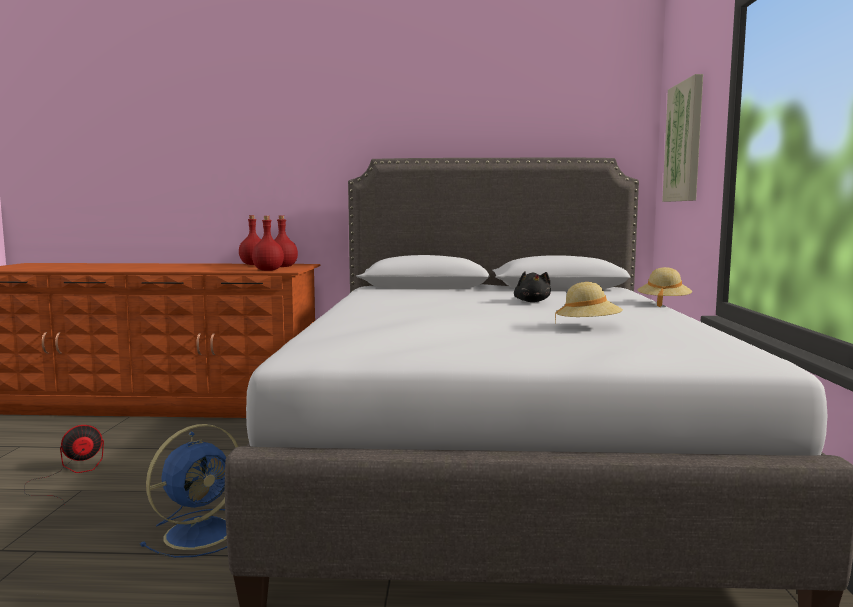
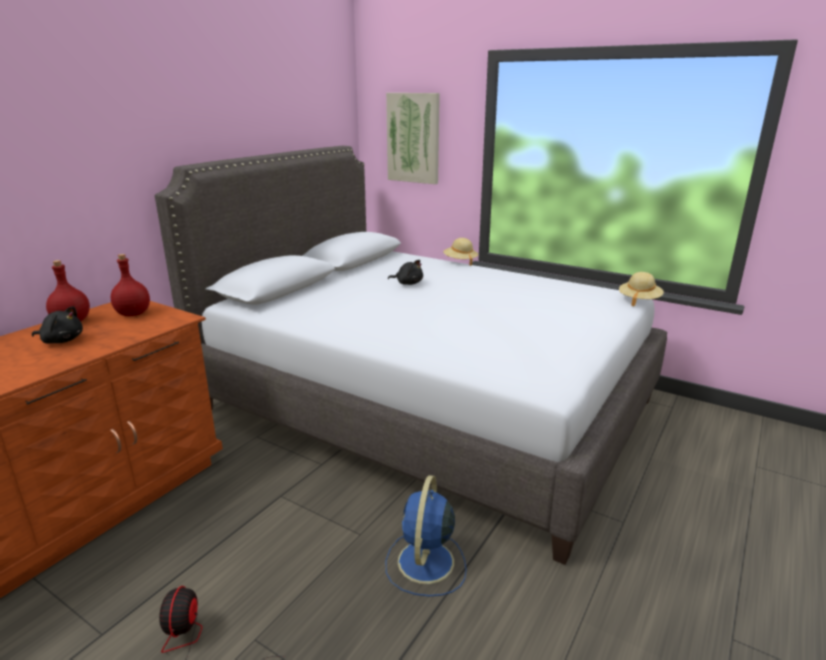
camera: 60 degrees left, 15 degrees up
(202, 532) = (425, 563): blue fan -> blue fan turned 150 degrees counterclockwise
(220, 267) = (62, 340): none -> black plush toy
(268, 270) = (161, 325): red bottle -> none
(588, 327) = (519, 297): beige hat -> beige hat (639, 300)

